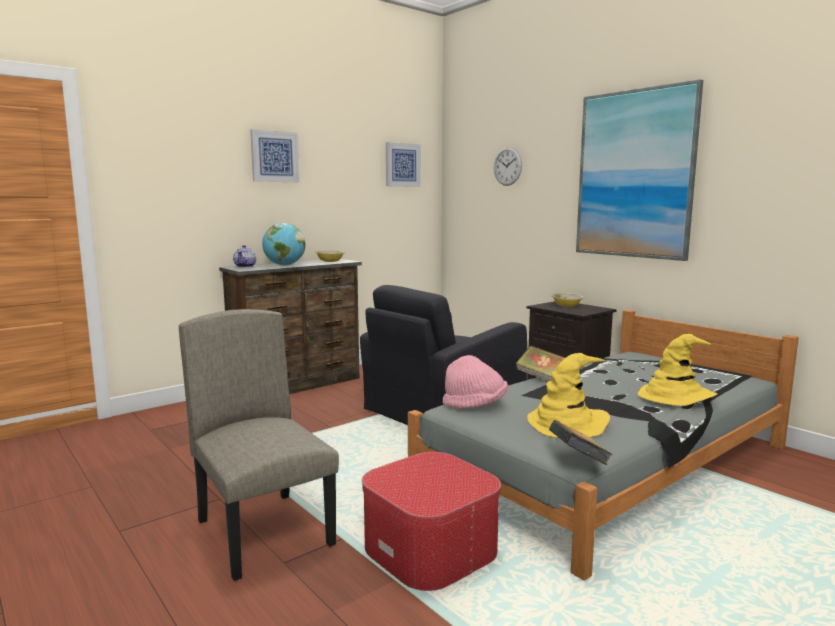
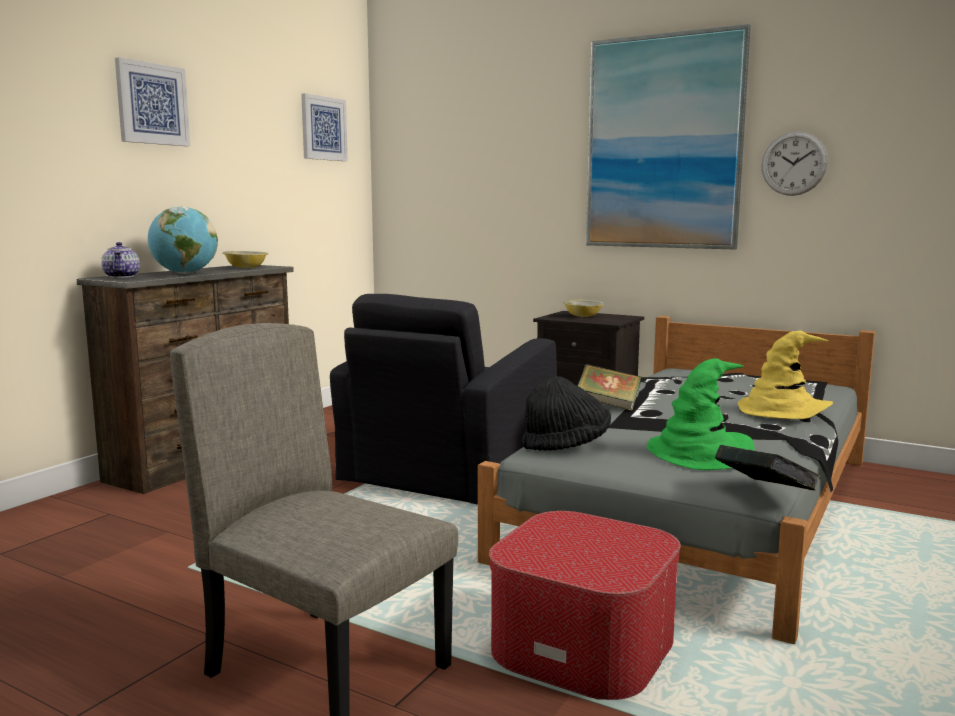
camera: 20 degrees left, 0 degrees up
(475, 405) = (566, 445): pink hat -> black hat
(507, 166) = (477, 133): wall clock -> wall clock (794, 163)
(567, 423) = (700, 453): yellow hat -> green hat

